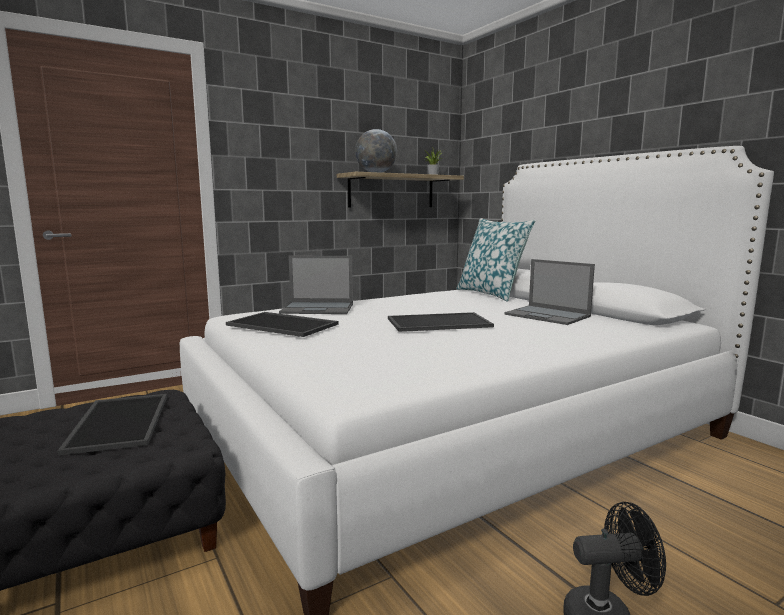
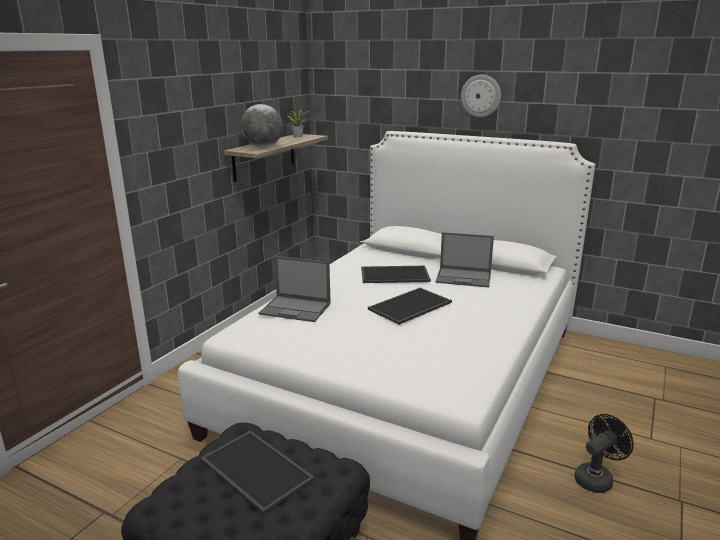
camera: 30 degrees left, 10 degrees up
(284, 324) = (304, 338): tray -> tray (395, 274)
(318, 308) = (296, 309): laptop -> laptop turned 45 degrees clockwise
(491, 294) = (390, 254): pillow -> none
(623, 107) = (481, 96): none -> wall clock

